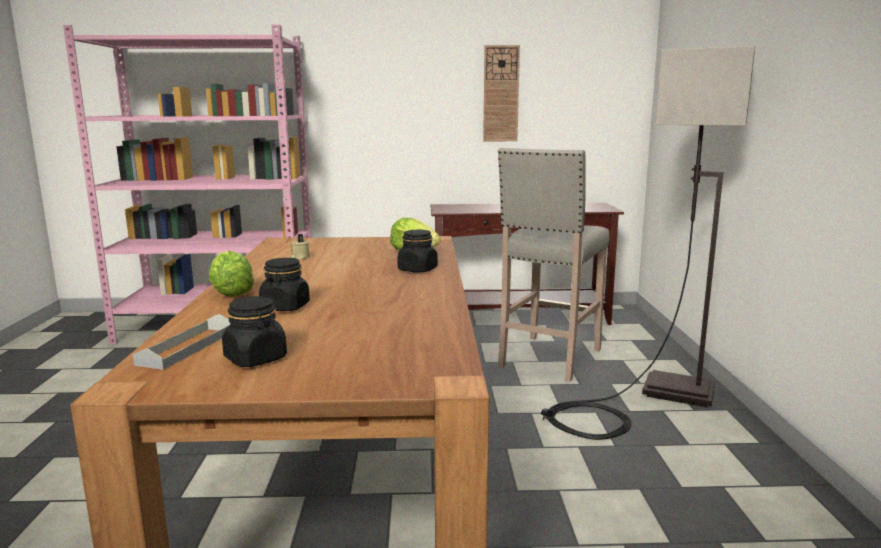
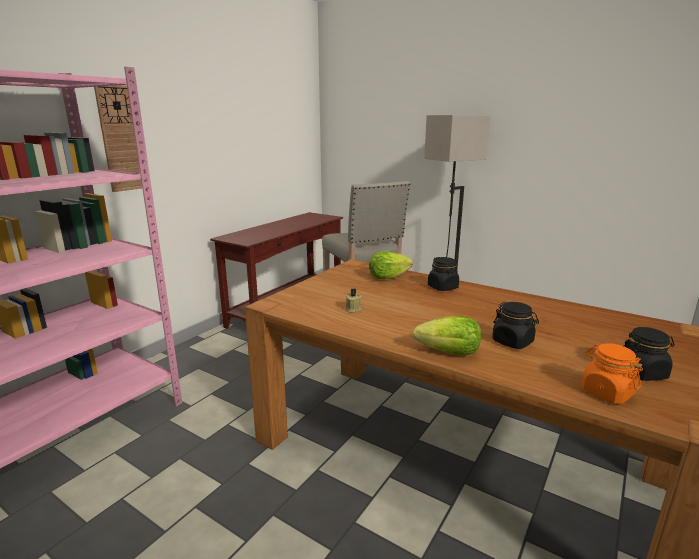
camera: 55 degrees left, 5 degrees up
(187, 347) = (606, 392): grey tray -> orange jar
(501, 94) = (244, 136): wall clock -> wall clock (121, 139)

